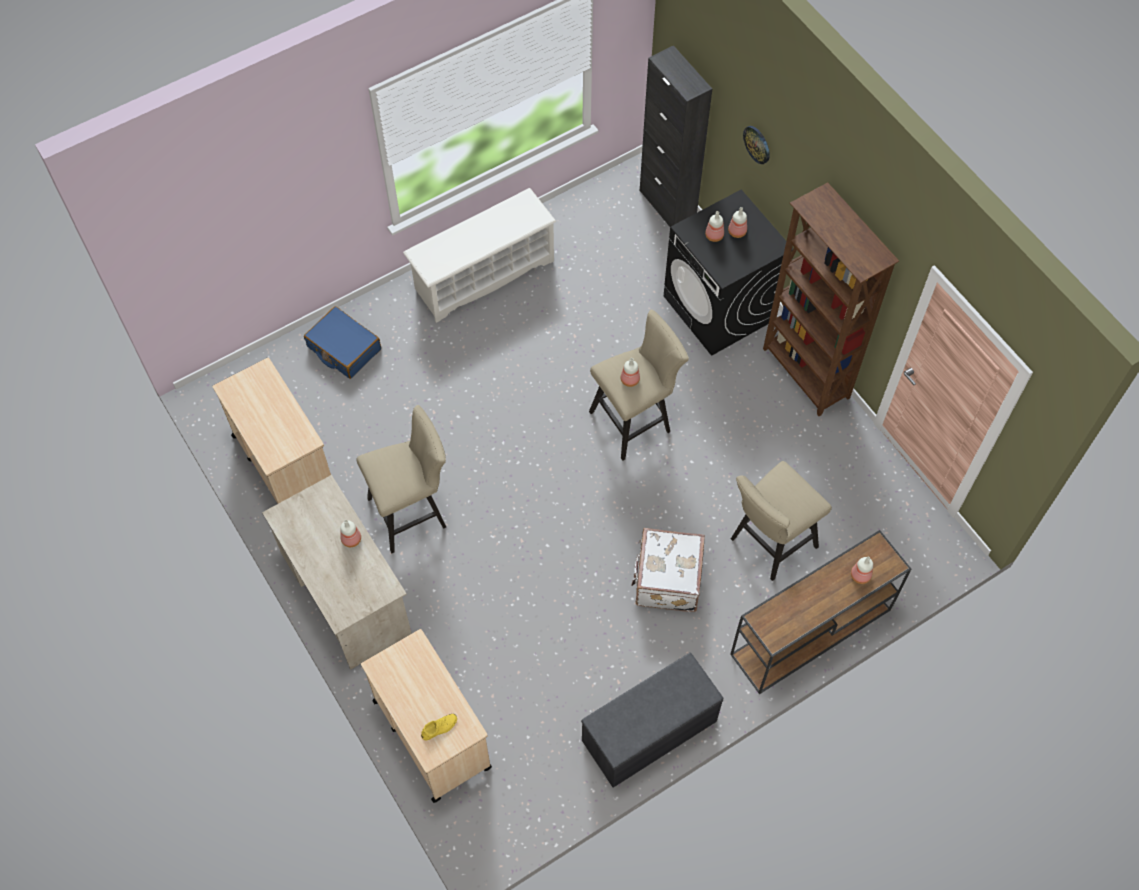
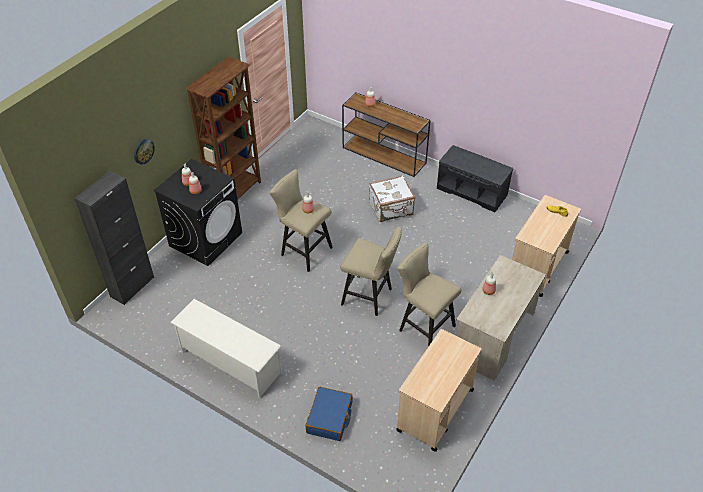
camera: 115 degrees left, 15 degrees down
(768, 545) = (347, 180): beige stool -> beige stool (370, 297)

